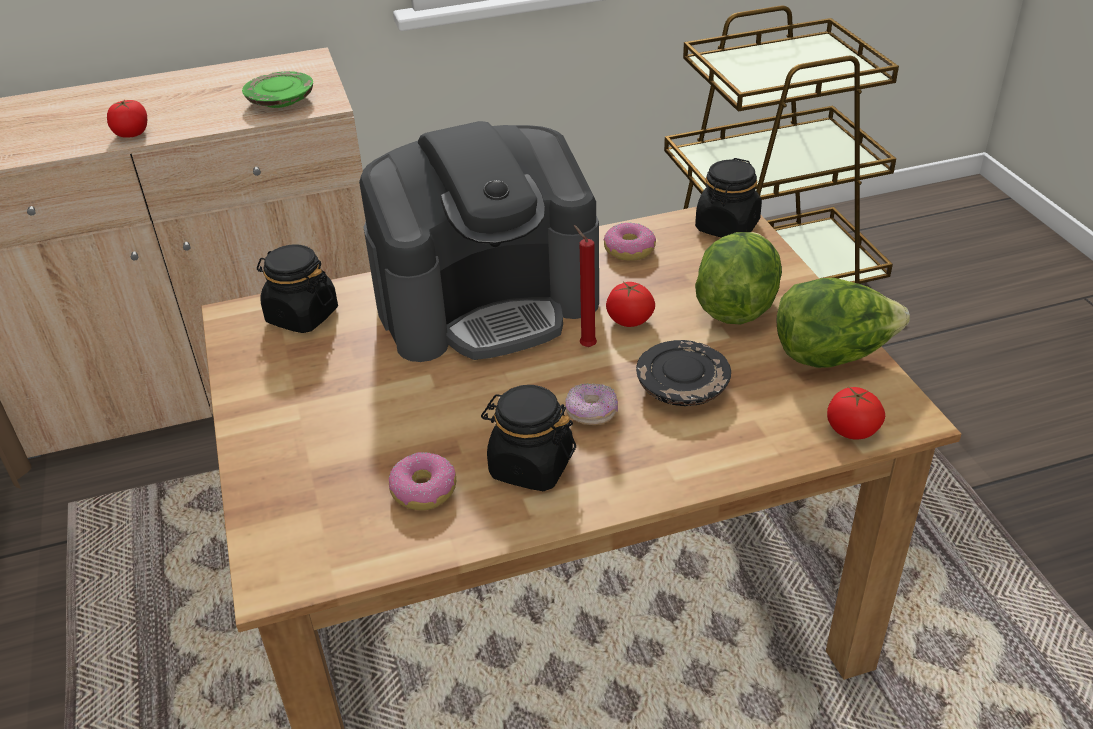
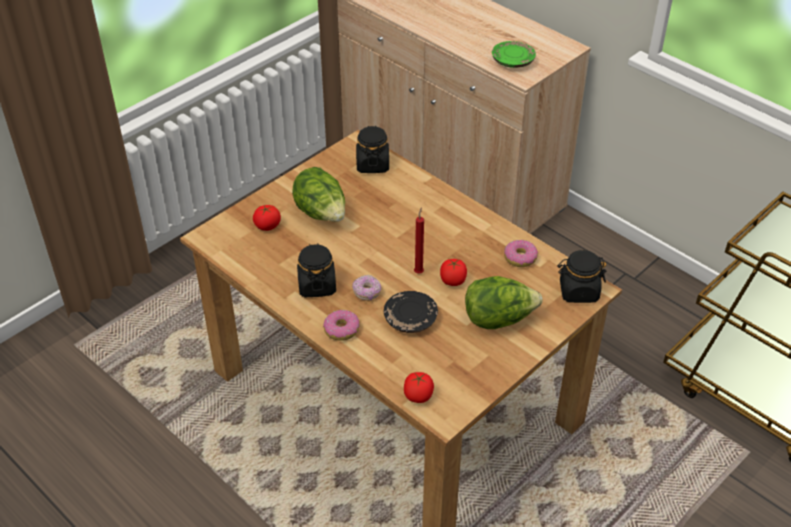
camera: 60 degrees right, 5 degrees up
(132, 133) = (438, 32): tomato -> tomato (267, 226)
(423, 490) = (280, 257): donut -> donut (341, 329)
(487, 302) = (429, 222): coffee machine -> none
(832, 355) = (480, 372): lettuce -> lettuce (321, 214)

